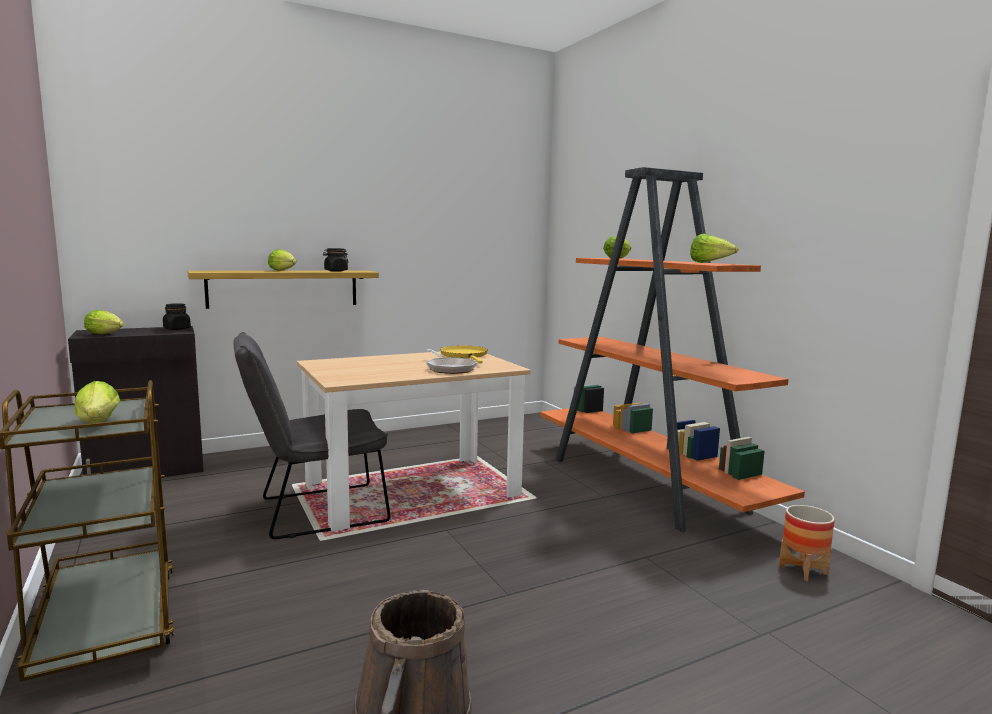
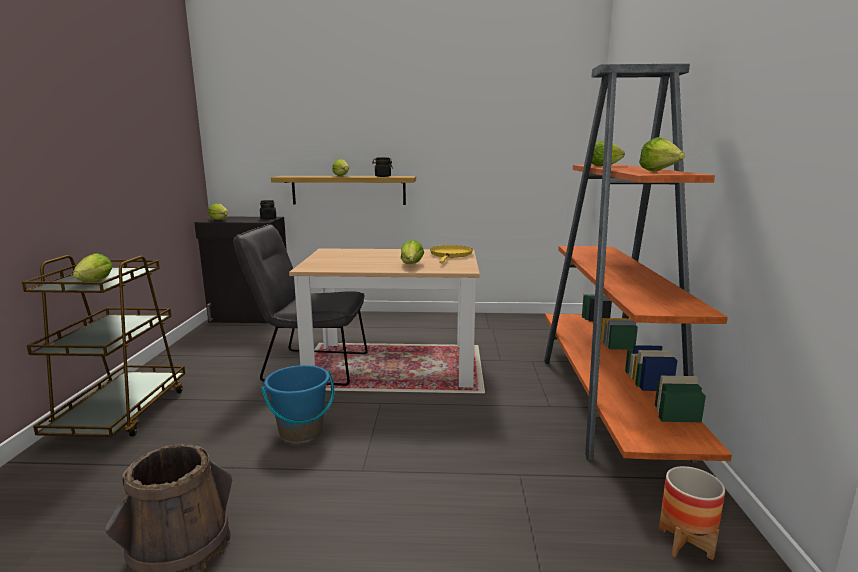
camera: 30 degrees right, 5 degrees up
(393, 577) = (301, 430): none -> blue bucket
(449, 368) = (411, 265): frying pan -> lettuce

